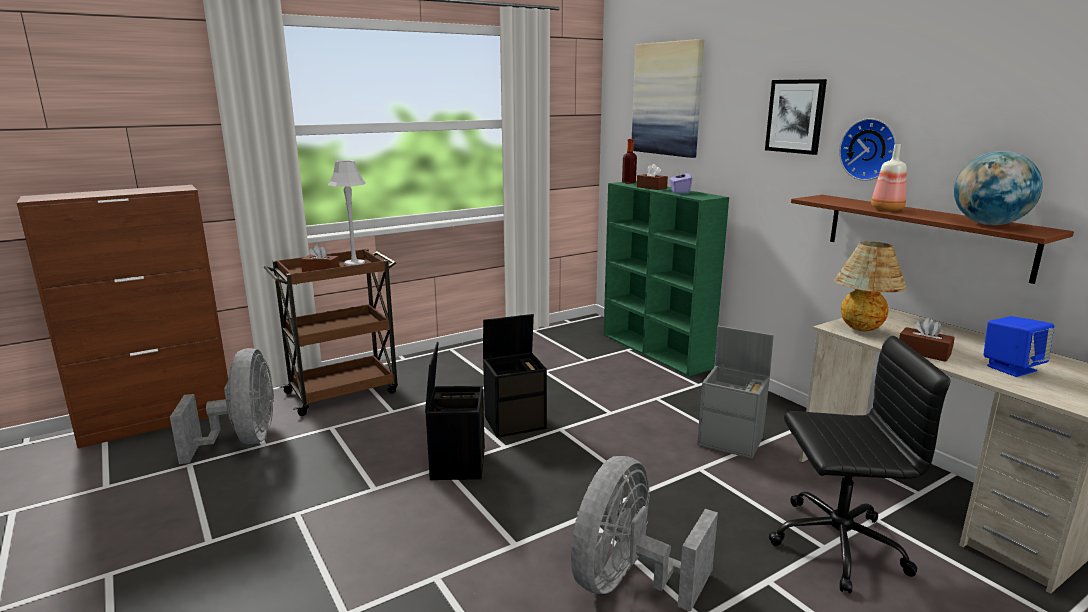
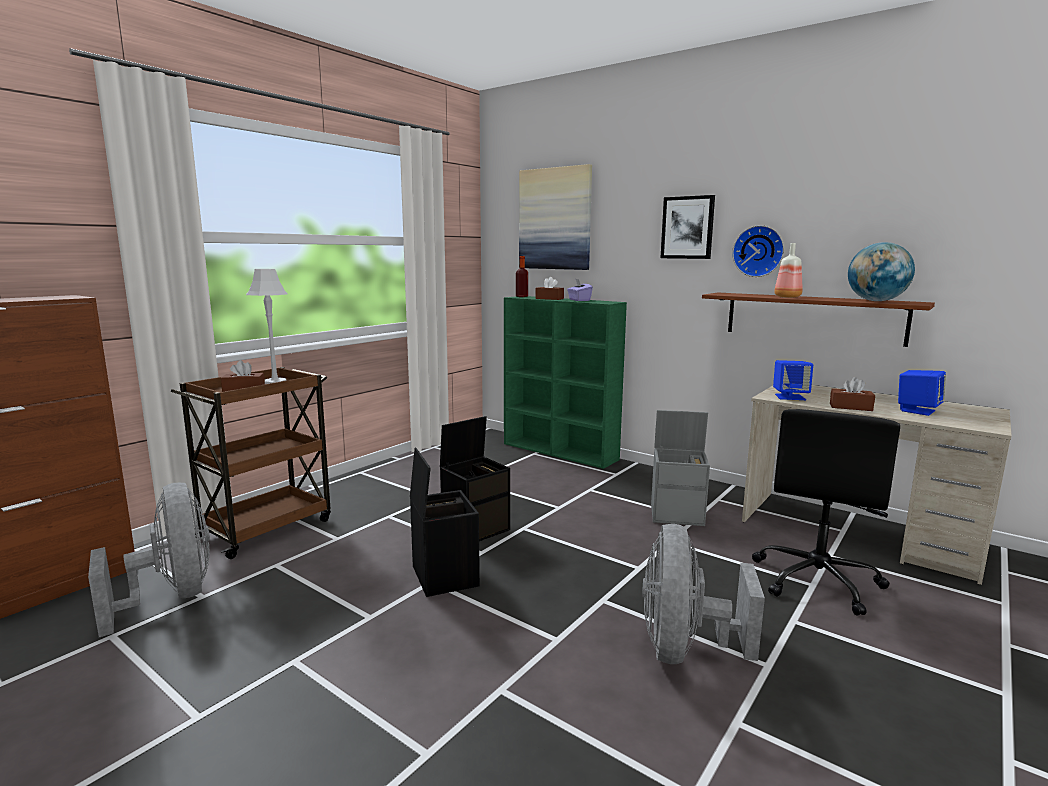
camera: 20 degrees left, 5 degrees down
(834, 544) = (817, 580): black office chair -> black office chair turned 135 degrees clockwise
(862, 330) = (790, 397): table lamp -> blue speaker

